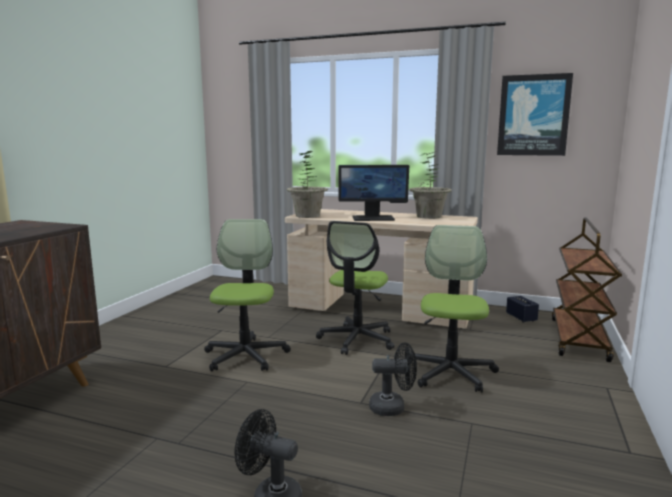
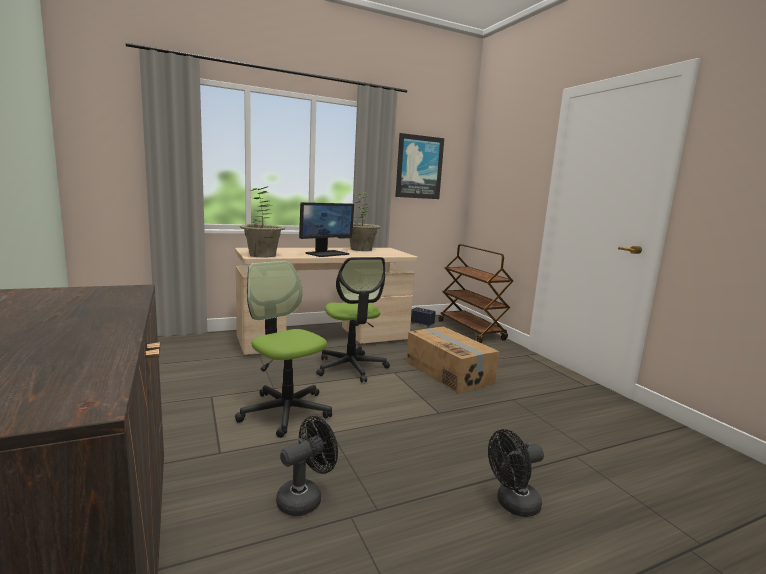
camera: 45 degrees left, 0 degrees up
(393, 407) = (461, 407): black fan -> black fan (305, 498)
(450, 372) = (449, 372): office chair -> cardboard box

